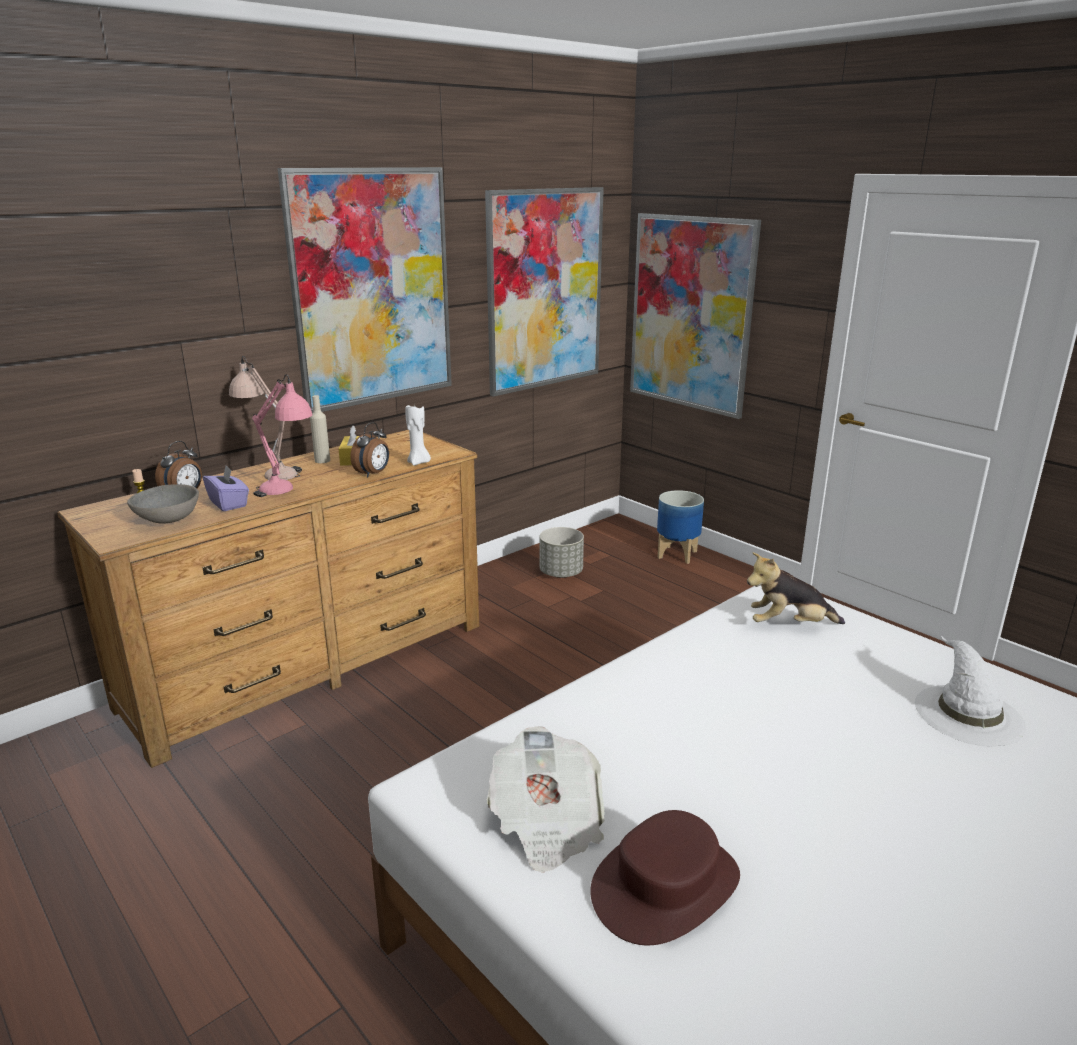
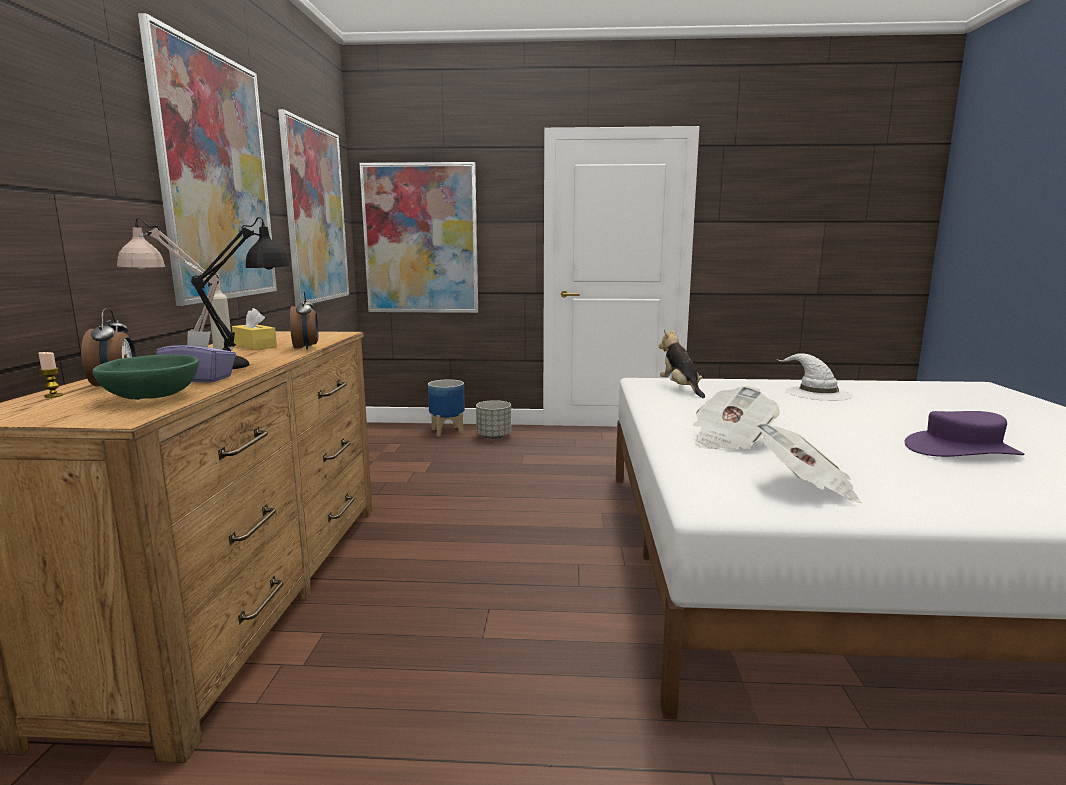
camera: 45 degrees left, 10 degrees down
(167, 519) = (151, 397): grey bowl -> green bowl
(287, 493) = (250, 365): pink table lamp -> black table lamp
(418, 463) = (330, 339): white candle -> none
(561, 573) = (382, 462): grey planter -> grey planter (493, 436)
(636, 728) = (730, 440): none -> newspaper
(666, 886) = (906, 481): brown hat -> none
(789, 625) = (680, 389): plush toy -> plush toy turned 120 degrees clockwise
(880, 904) = (961, 450): none -> purple hat

